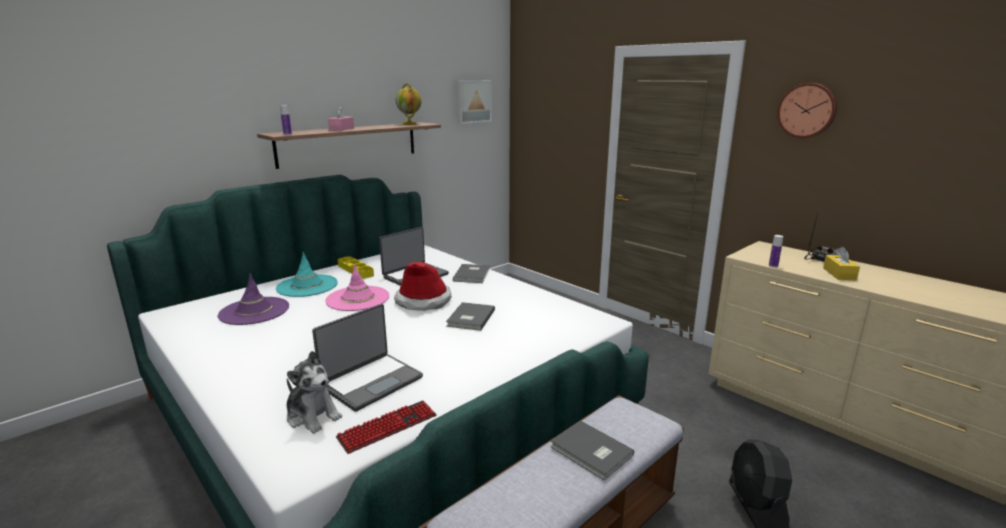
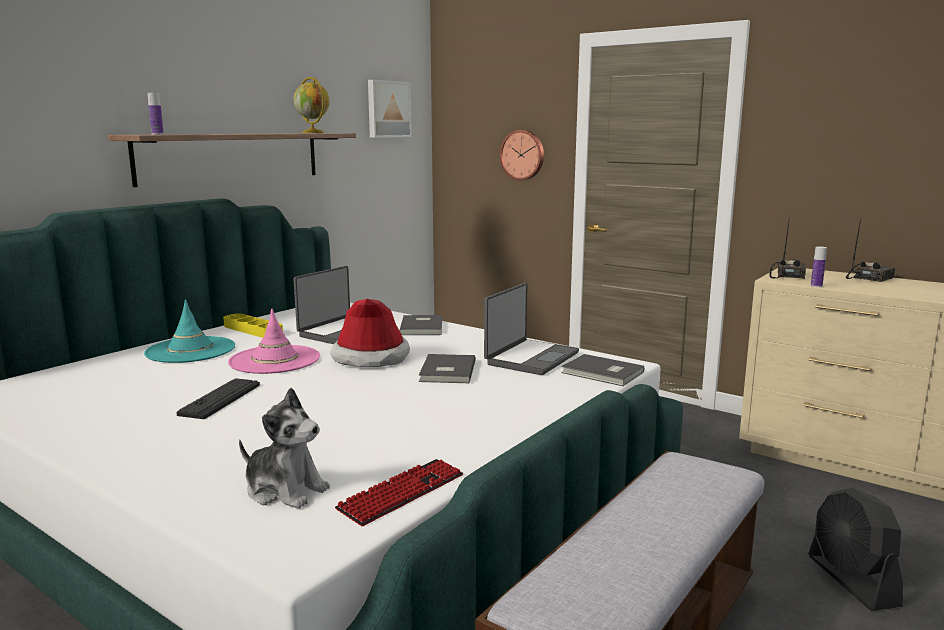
camera: 10 degrees left, 5 degrees down
(254, 311) = (125, 382): purple hat -> none
(307, 331) = (220, 399): none -> keyboard
(341, 129) = (226, 133): pink tissue box -> none
(371, 382) = (348, 447): laptop -> laptop (530, 358)
(591, 452) = (668, 510): grey book -> grey book (602, 373)
(755, 253) = (787, 276): none -> radio
(807, 110) = (831, 100): wall clock -> wall clock (523, 155)
(839, 274) = (895, 289): yellow tissue box -> none

